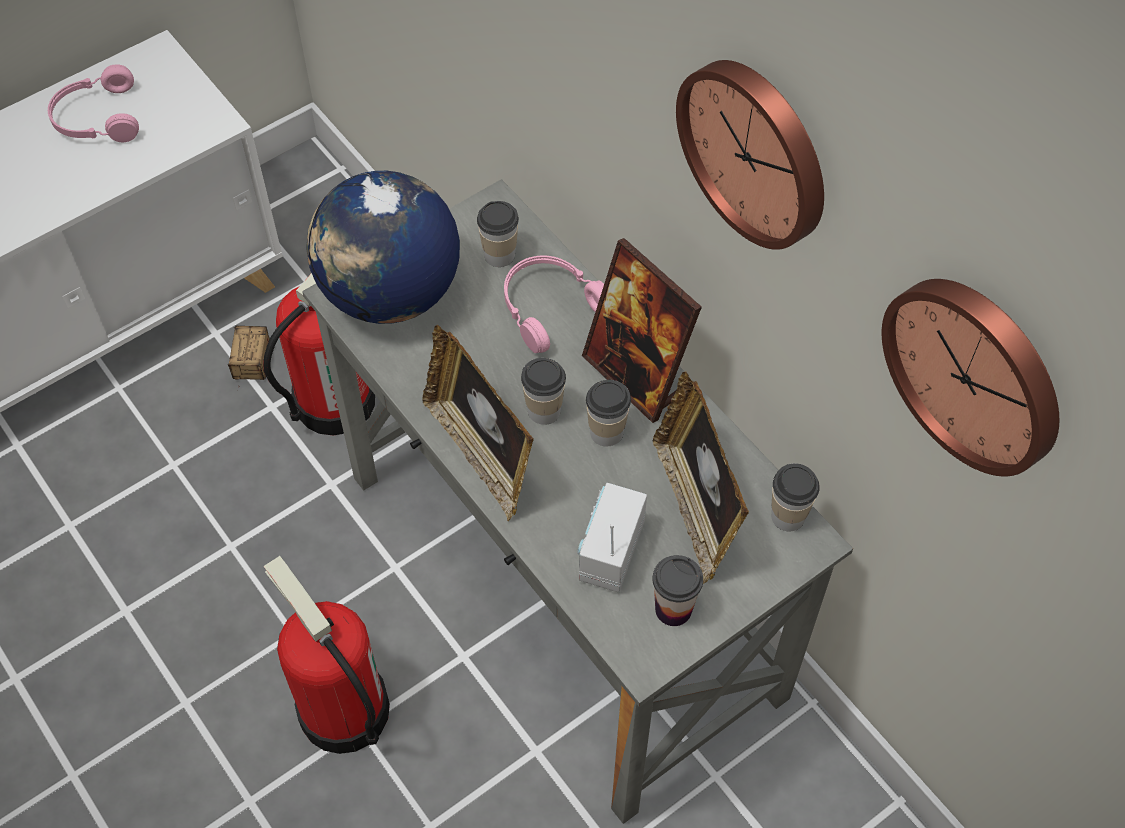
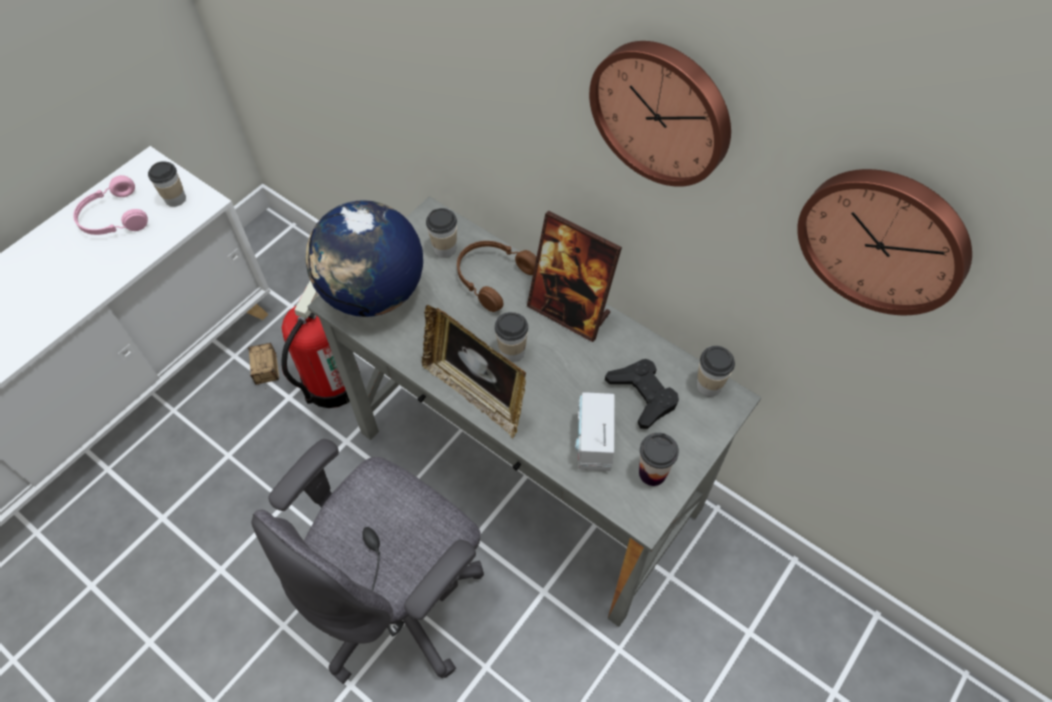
camera: 15 degrees left, 0 degrees up
(342, 710) = (399, 600): fire extinguisher -> grey office chair
(549, 307) = (492, 277): pink headphones -> brown headphones
(606, 432) = (562, 356): cup -> cup (175, 199)
(695, 507) = (642, 395): picture frame -> black game controller

